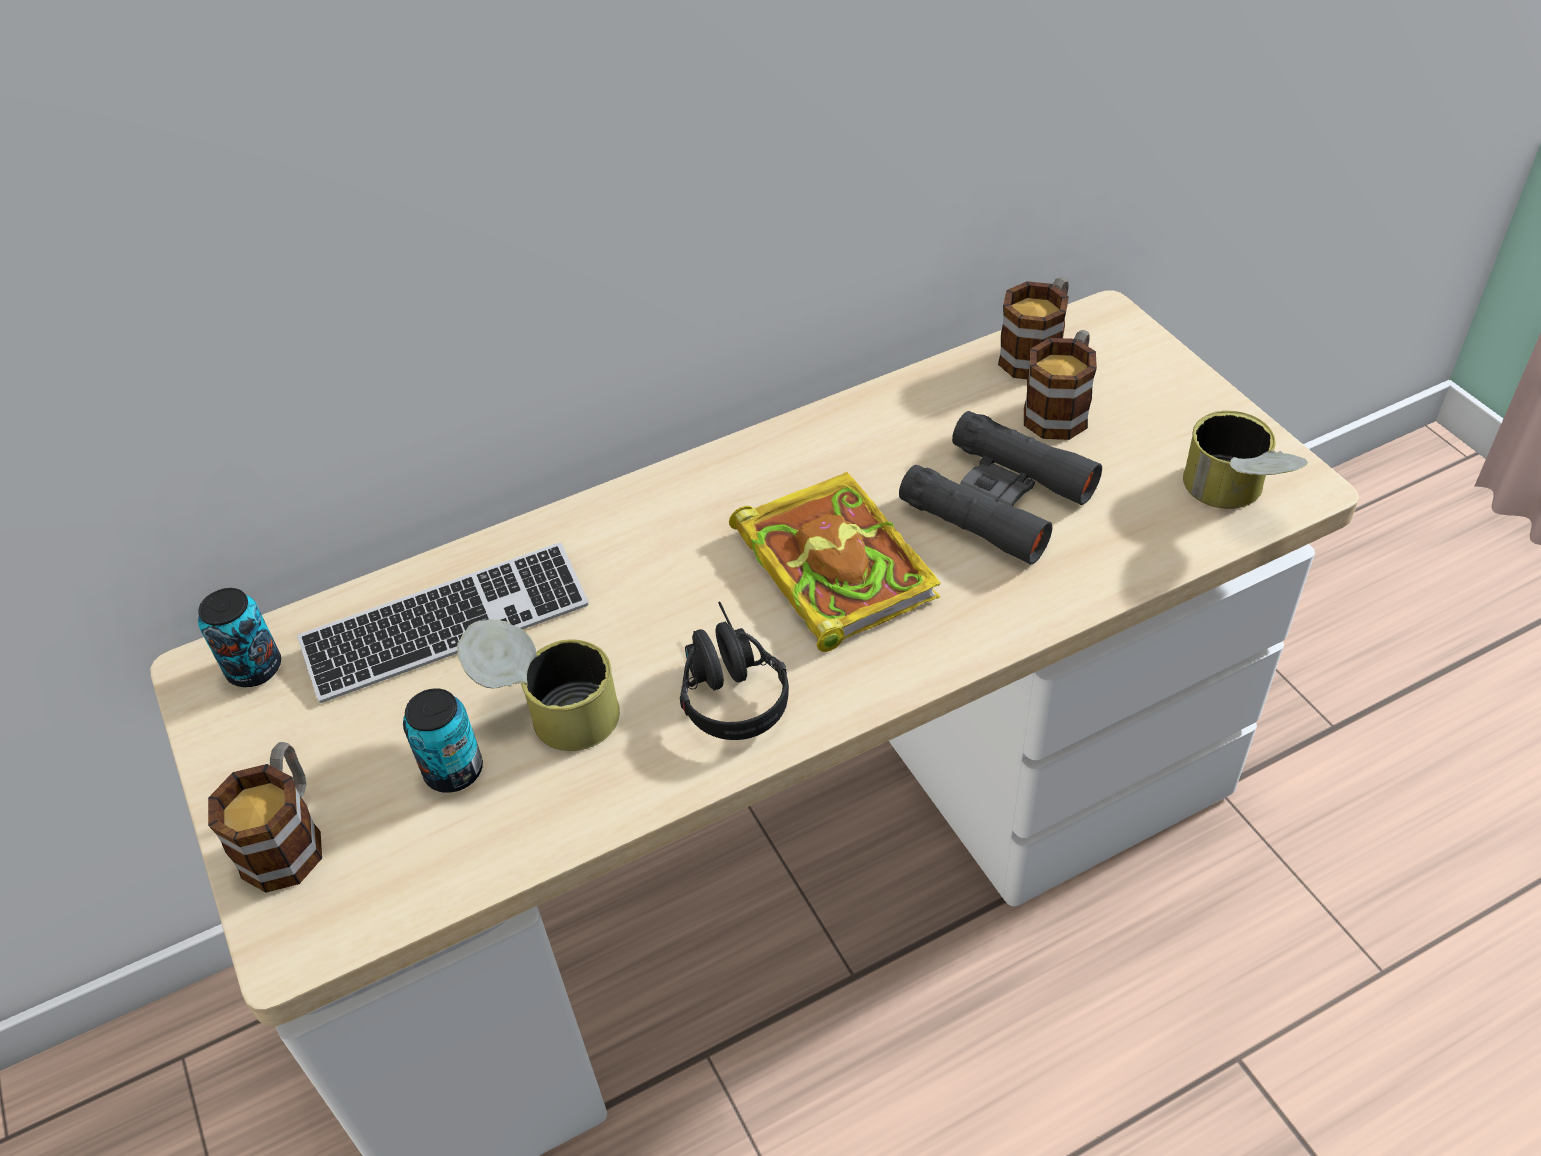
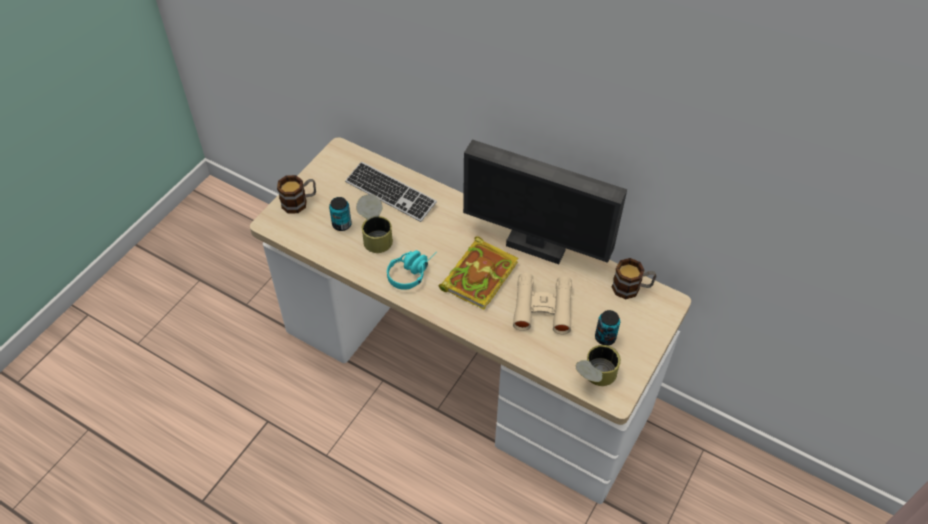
camera: 55 degrees right, 5 degrees up
(254, 668) = (348, 160): can -> can (605, 337)
(726, 685) = (412, 271): black headphones -> turquoise headphones
(824, 441) = (536, 246): none -> monitor
(998, 499) = (542, 307): black binoculars -> beige binoculars
(1061, 409) = (604, 308): mug -> none

